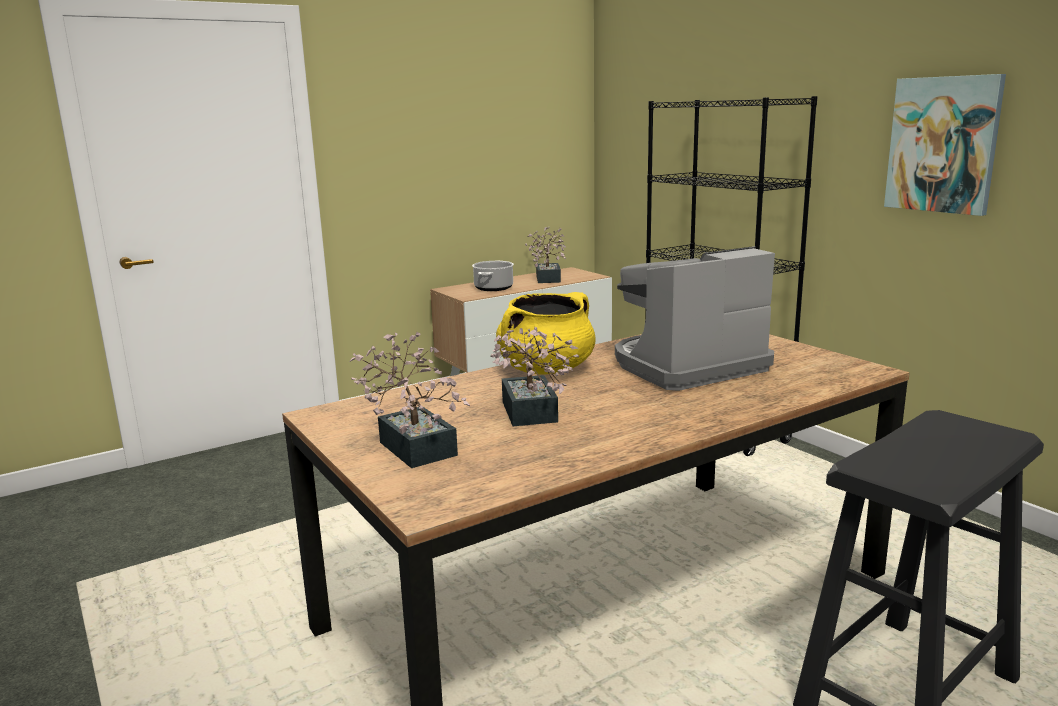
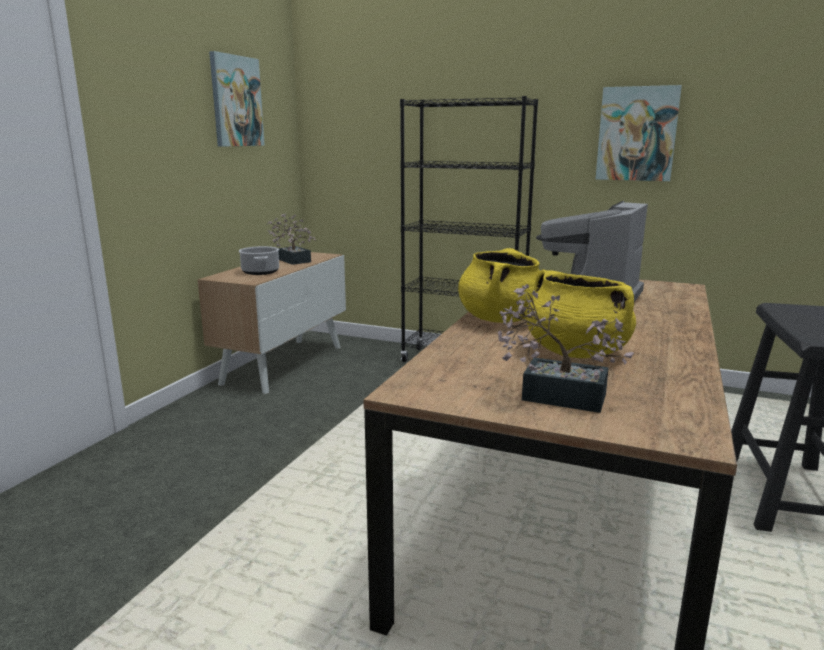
camera: 35 degrees left, 0 degrees up
(499, 107) = (236, 101): none -> picture
(530, 415) = (575, 352): potted plant -> yellow cooking pot

